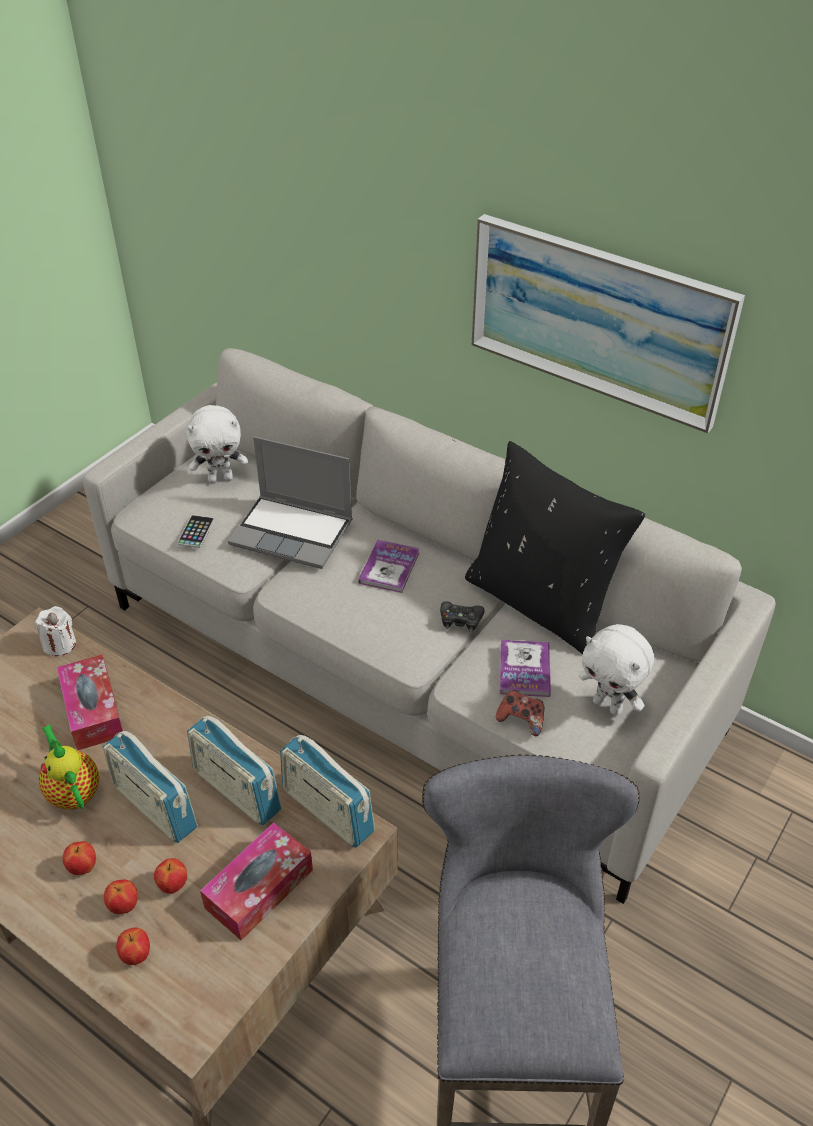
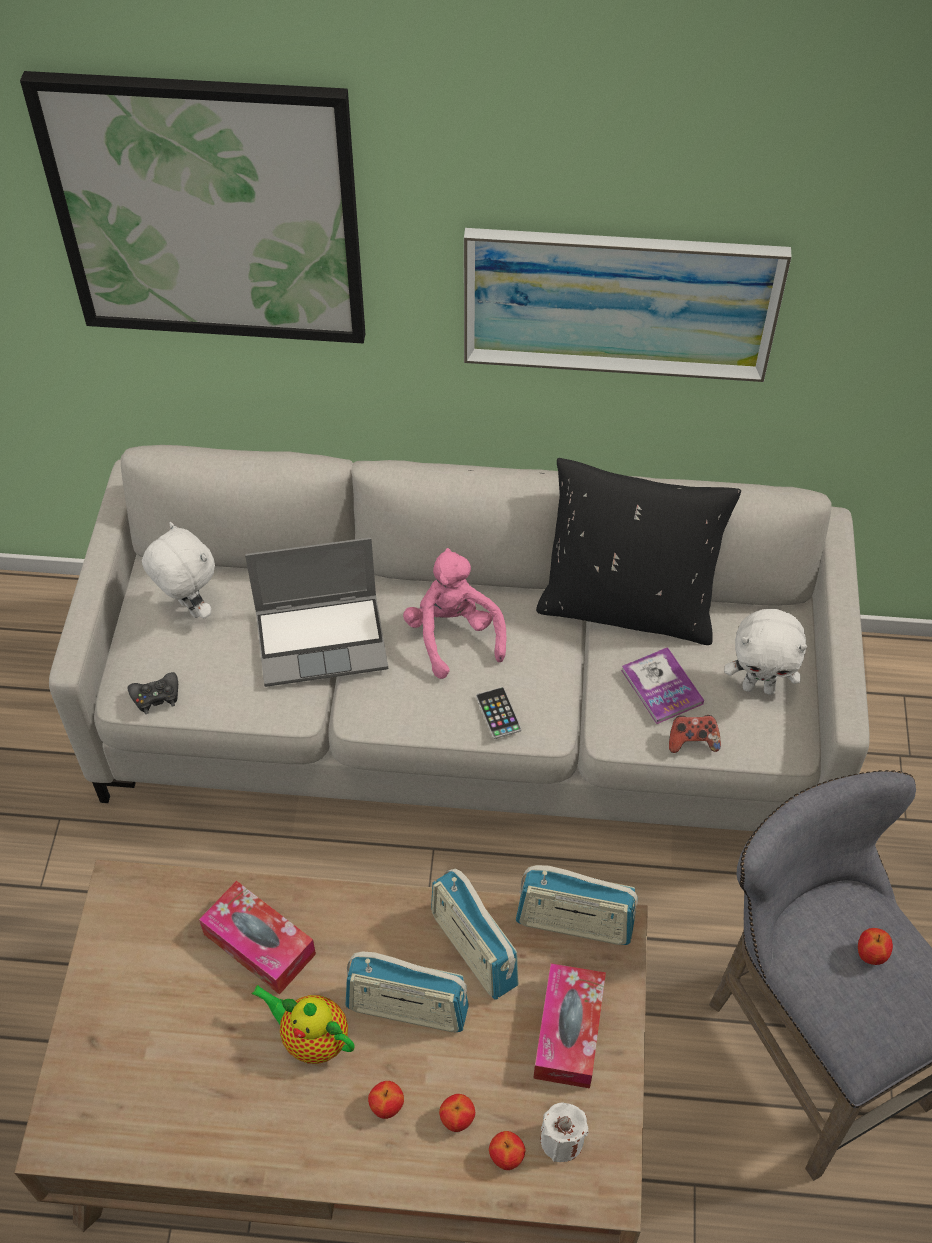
camera: 30 degrees left, 10 degrees up
(60, 644) = (159, 890): white candle -> white candle (562, 1140)
(173, 885) = (487, 1074): apple -> apple (870, 955)
(196, 532) = (214, 688): phone -> phone (498, 713)
(221, 478) = (188, 608): white plush toy -> white plush toy turned 90 degrees counterclockwise
(237, 790) = (473, 949): radio -> radio turned 45 degrees clockwise
(311, 159) = (207, 212): none -> picture
(389, 568) = (453, 635): book -> pink plush toy
(460, 620) = (565, 661): black game controller -> black game controller (156, 696)

